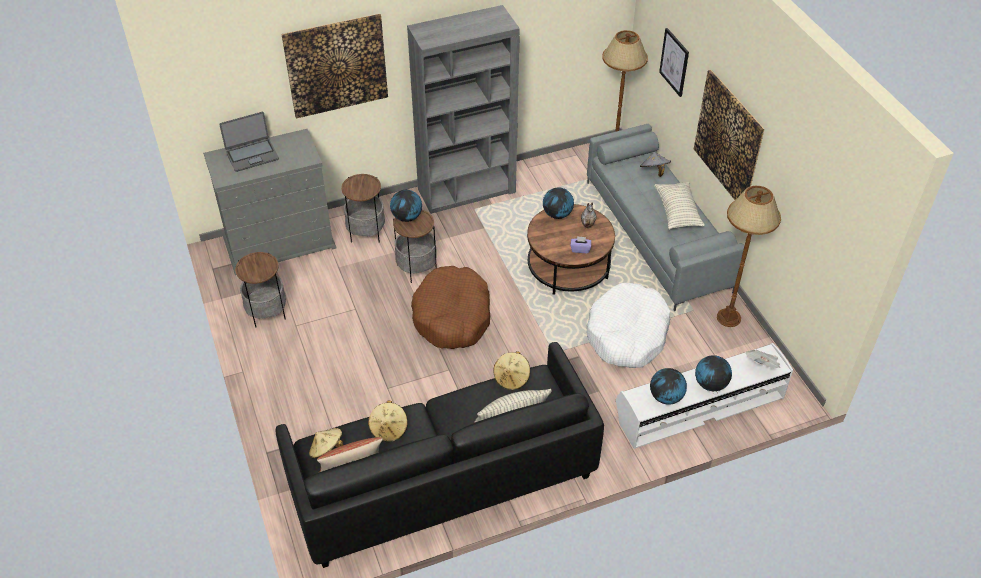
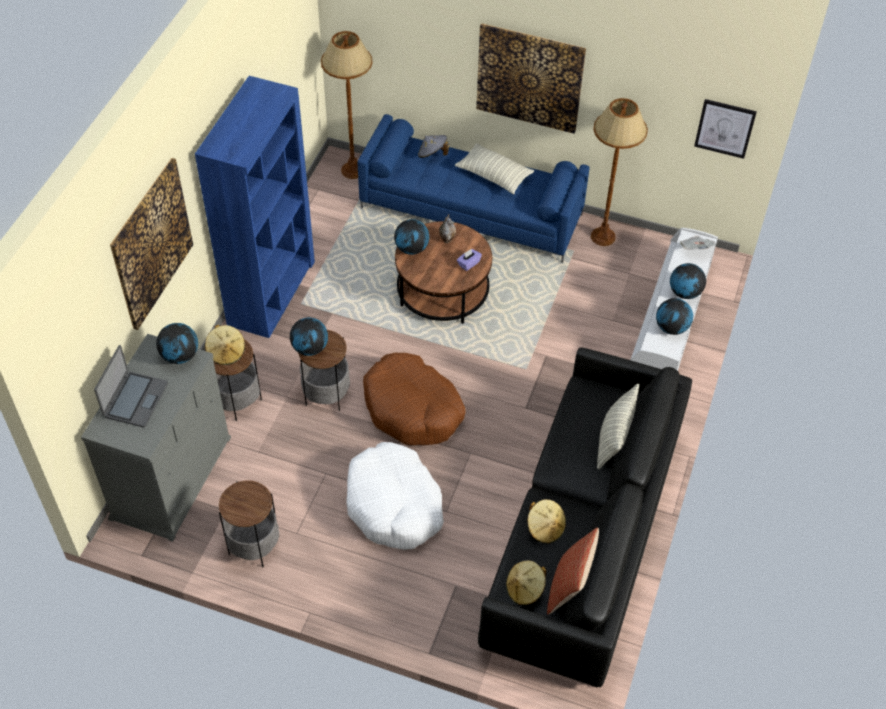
camera: 50 degrees left, 5 degrees up
(305, 151) = (180, 356): none -> globe
(467, 191) = (271, 292): grey bookcase -> blue bookcase
(511, 378) = (572, 406): beige hat -> beige hat (226, 352)
(627, 334) = (555, 309): white dog bed -> white dog bed (394, 505)
(657, 236) = (472, 211): grey sofa -> blue sofa
(674, 62) = (413, 37): picture -> picture (725, 128)

